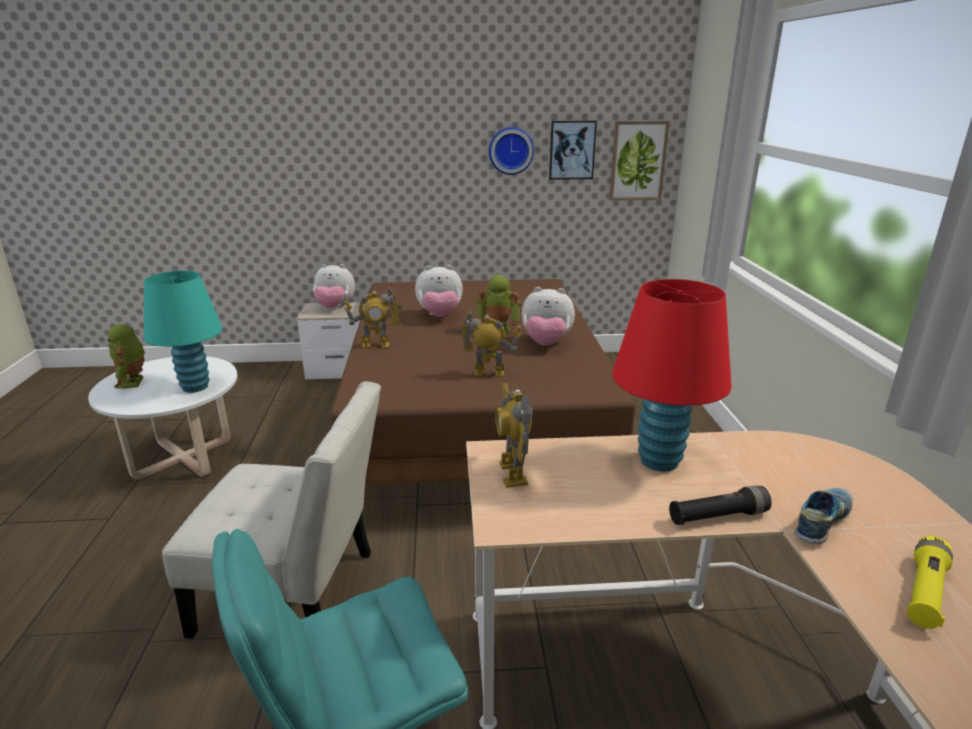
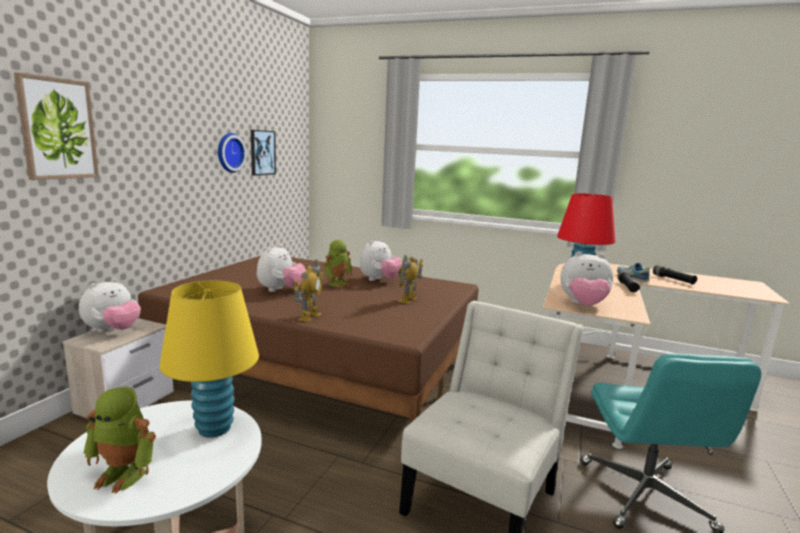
camera: 65 degrees left, 10 degrees down
(195, 387) = (214, 428): turquoise table lamp -> yellow table lamp
(512, 473) = (583, 305): toy robot -> plush toy
(637, 161) = (292, 160): picture -> picture (57, 129)
(924, 592) = (673, 280): yellow flashlight -> black flashlight

